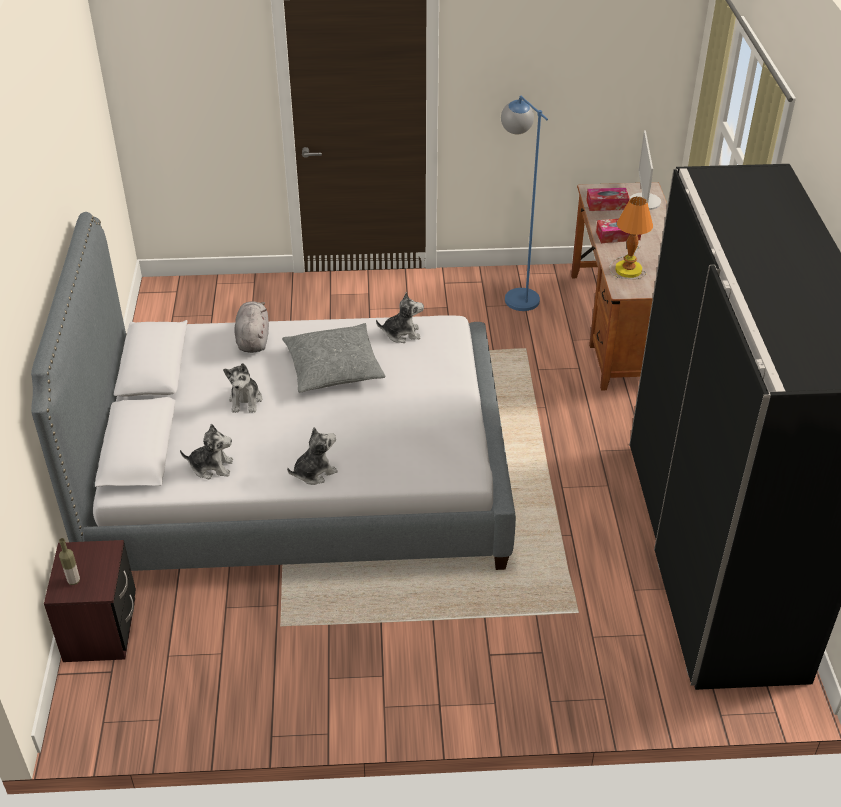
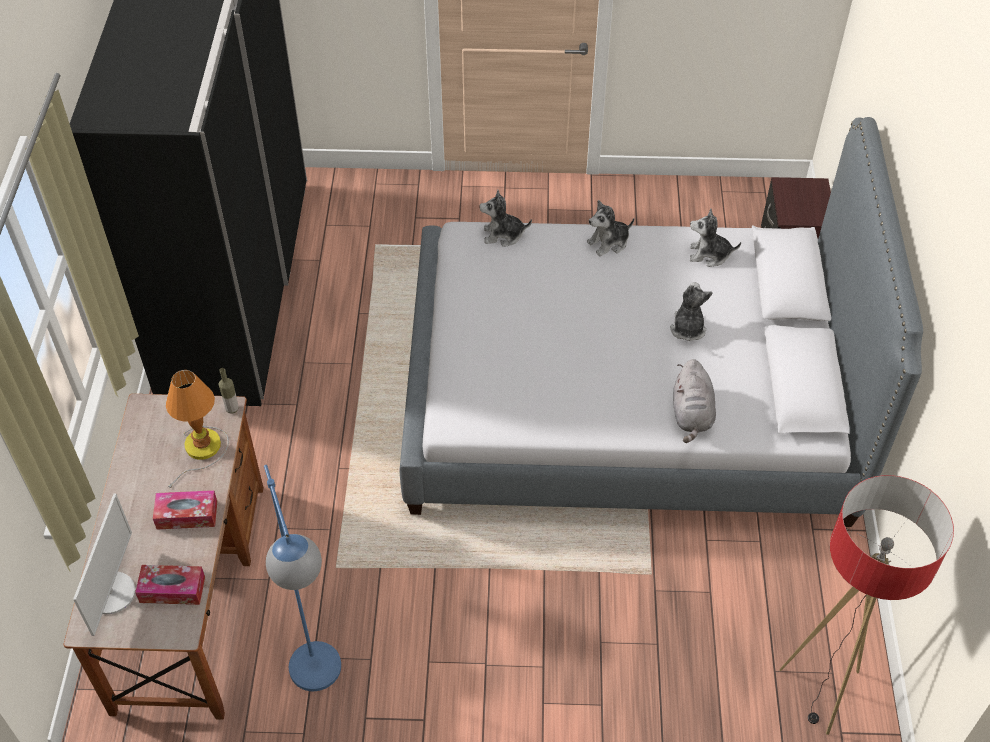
camera: 175 degrees left, 10 degrees up
(73, 581) = (810, 193): bottle -> bottle (232, 409)
(183, 307) = (821, 692): none -> floor lamp
(333, 368) = (592, 365): grey pillow -> none
(402, 334) = (510, 411): plush toy -> plush toy (503, 235)

